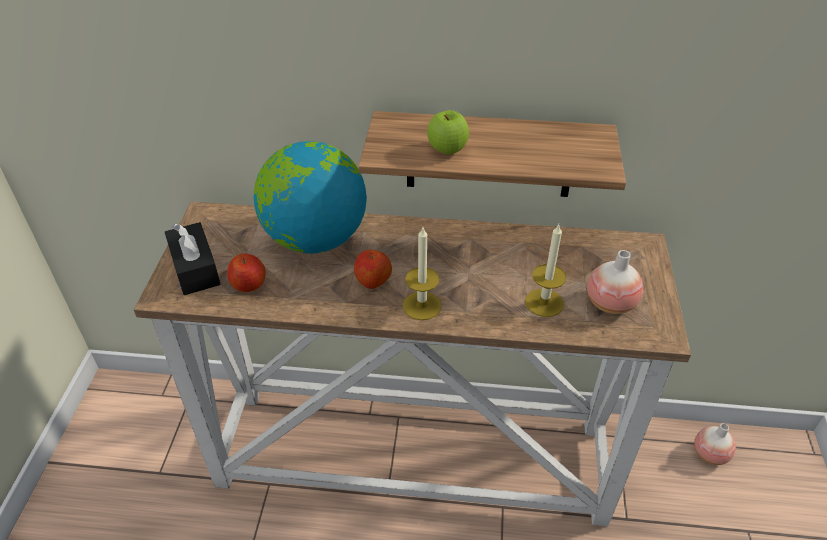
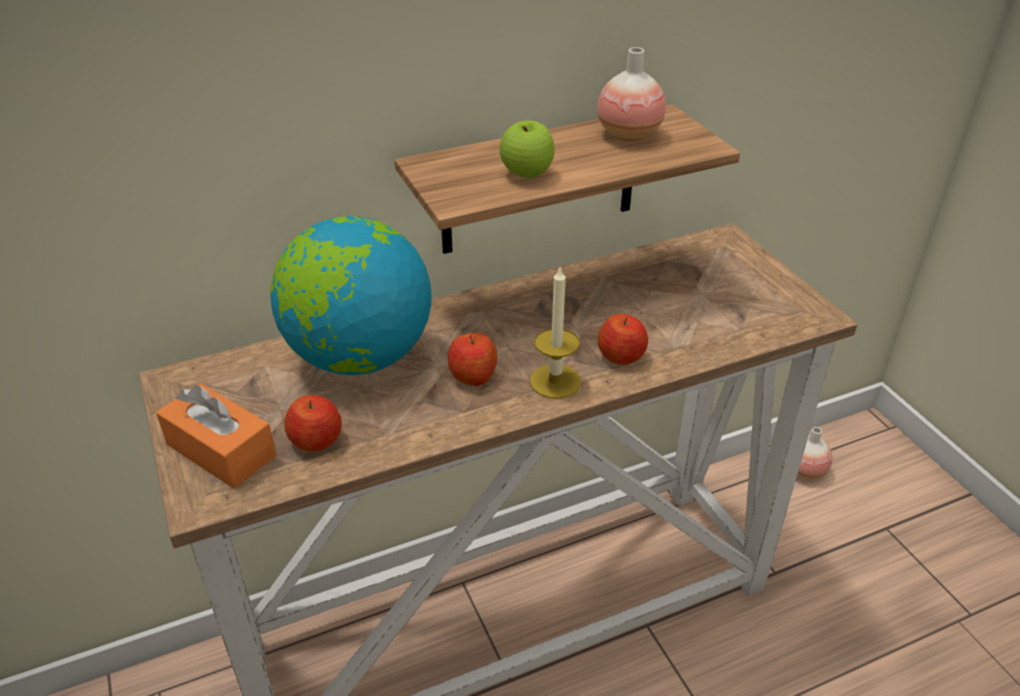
camera: 30 degrees left, 5 degrees down
(195, 268) = (221, 450): black tissue box -> orange tissue box
(482, 306) = (621, 356): none -> apple
(544, 302) = (681, 328): candle -> none
(610, 304) = (745, 305): vase -> vase (628, 134)

